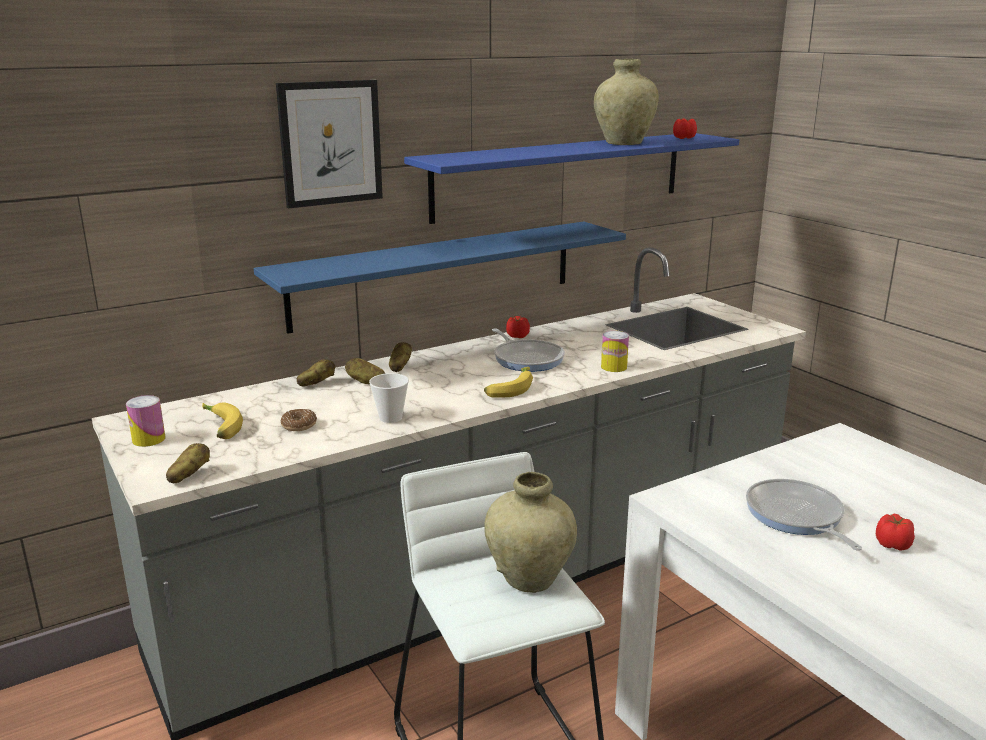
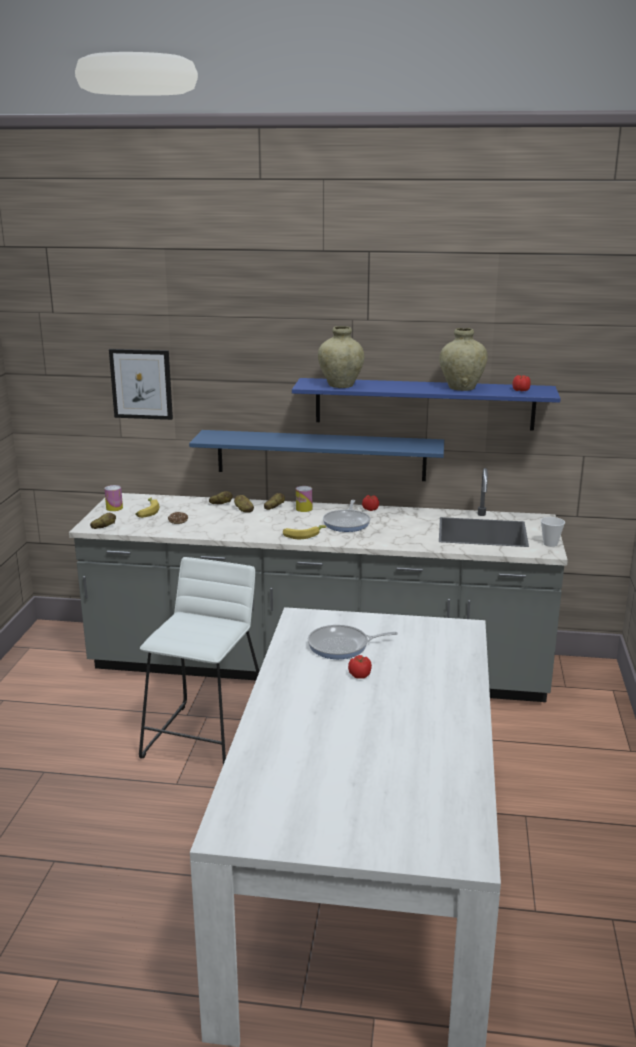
camera: 40 degrees right, 0 degrees up
(330, 143) = (251, 364): picture -> picture (141, 384)
(390, 418) = (221, 530): cup -> cup (550, 544)
(529, 579) = (211, 631): beige vase -> beige vase (340, 385)
(613, 367) = (384, 541): can -> can (304, 509)
(796, 516) = (342, 646): frying pan -> frying pan turned 120 degrees counterclockwise

